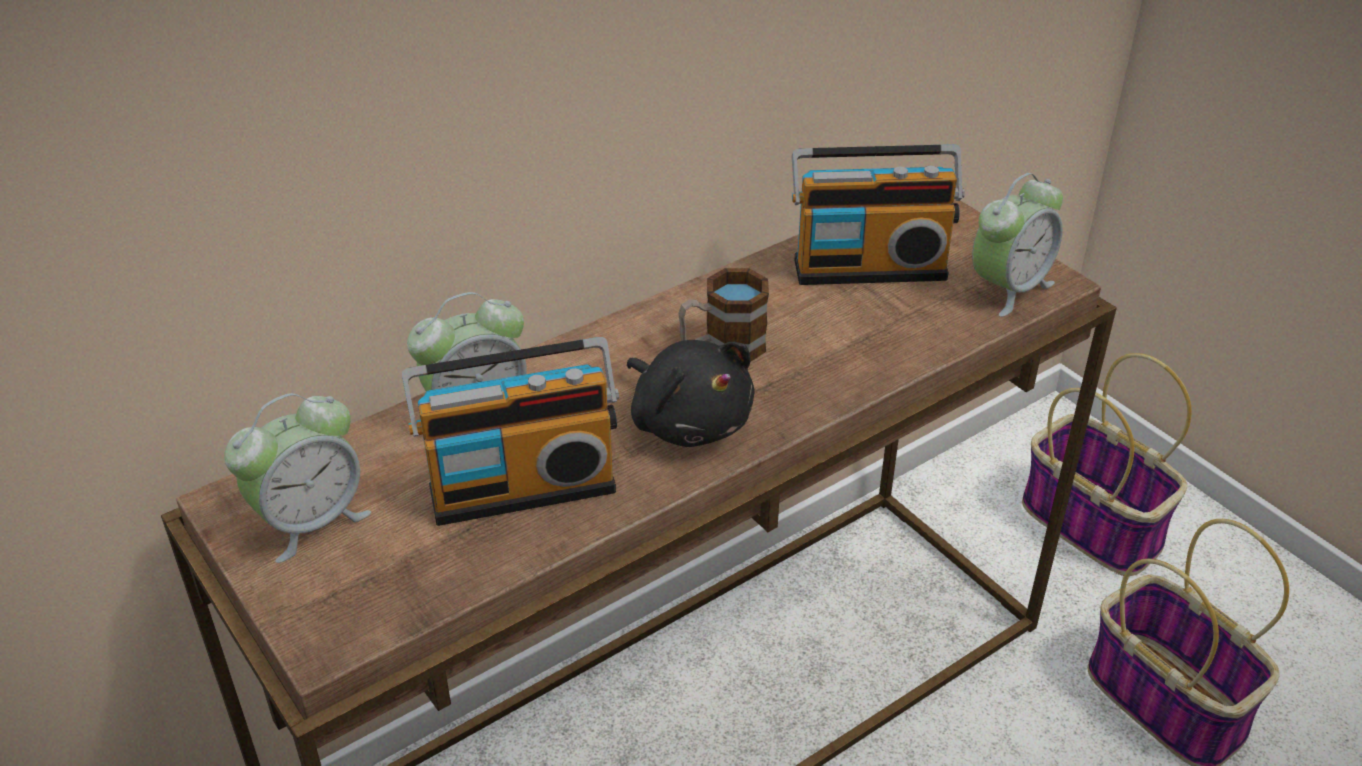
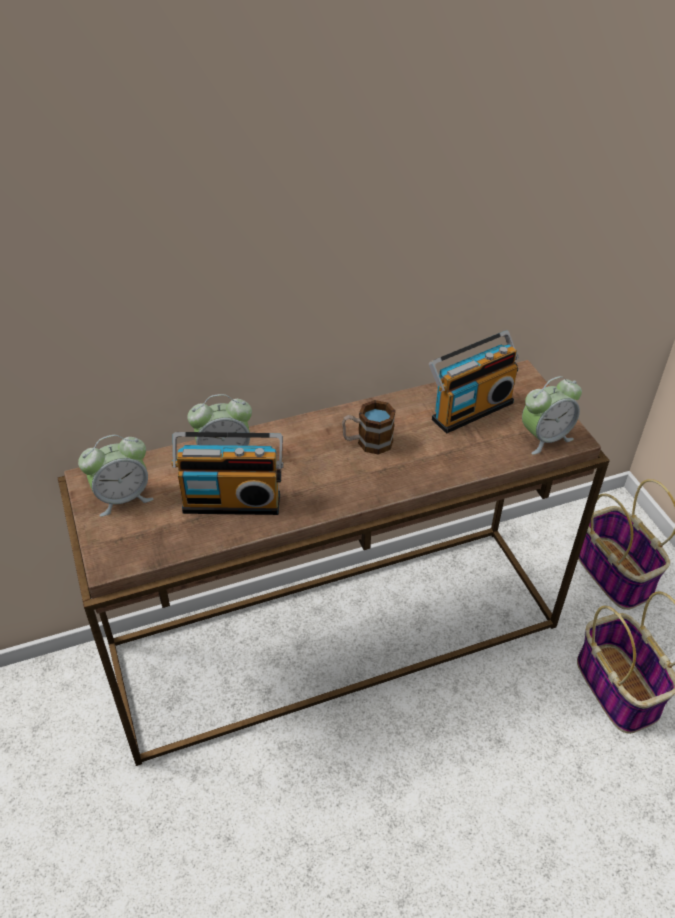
camera: 15 degrees right, 5 degrees up
(688, 421) = (332, 482): black plush toy -> none
(869, 266) = (470, 408): radio -> radio turned 45 degrees counterclockwise

